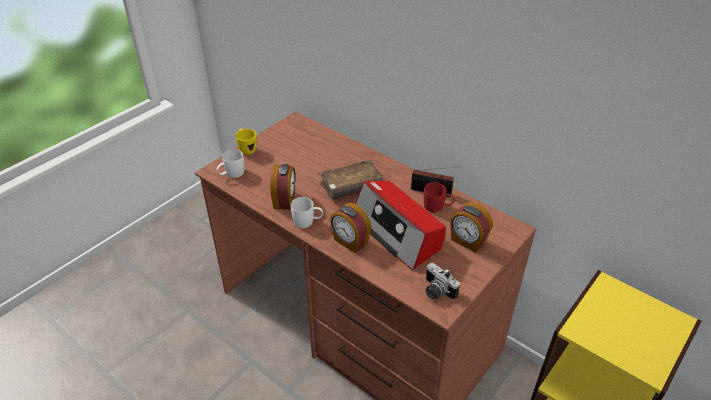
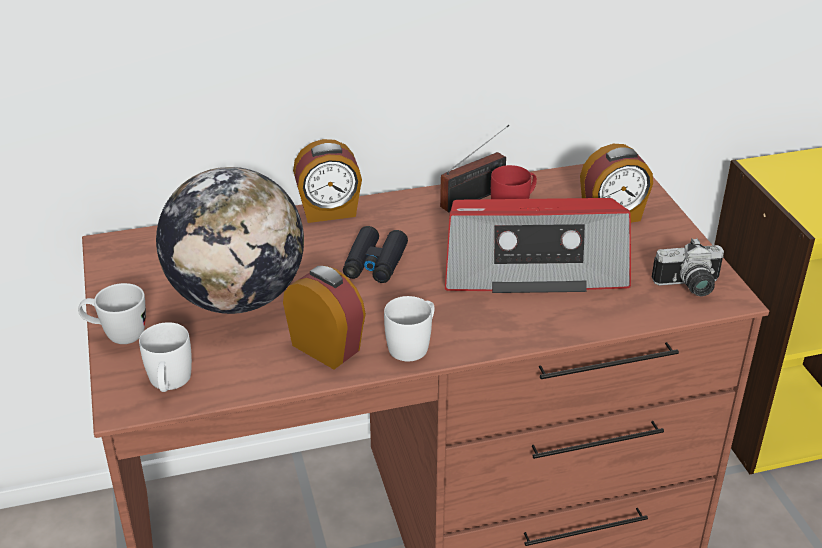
camera: 55 degrees left, 5 degrees down
(246, 149) = (117, 336): yellow mug -> white mug
(293, 164) = (237, 298): none -> globe
(350, 242) = (509, 320): alarm clock -> alarm clock (329, 212)
(351, 186) = (375, 263): brown book -> black binoculars

